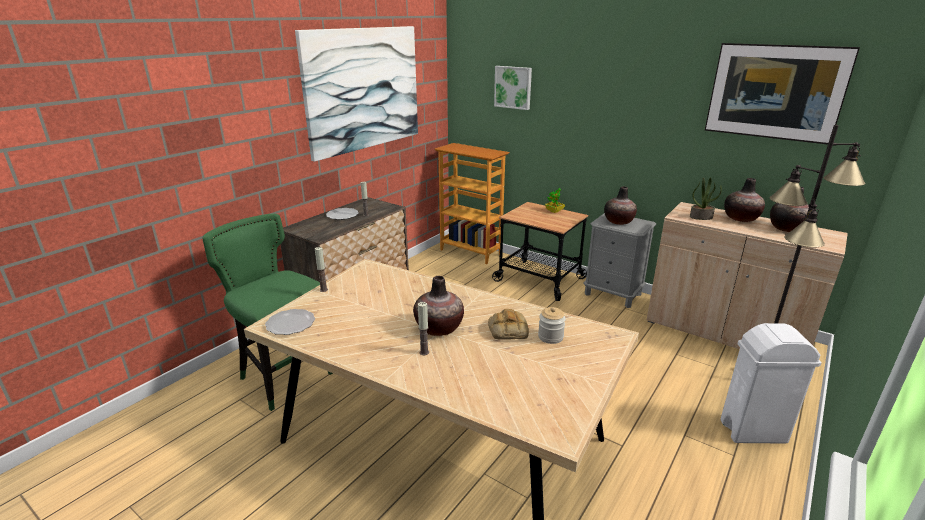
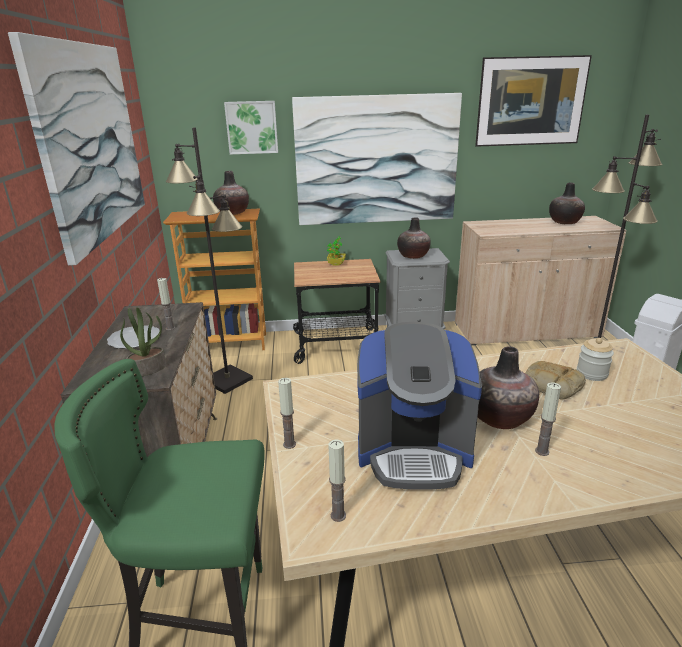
camera: 40 degrees left, 0 degrees up
(290, 324) = (338, 515): plate -> candle
(366, 319) = (413, 451): none -> coffee machine
(440, 273) = (227, 379): none -> black floor lamp
(607, 129) = (376, 160): none -> picture
(701, 217) = (501, 229): potted plant -> potted plant (148, 369)
(741, 218) = (525, 223): vase -> vase (232, 212)

